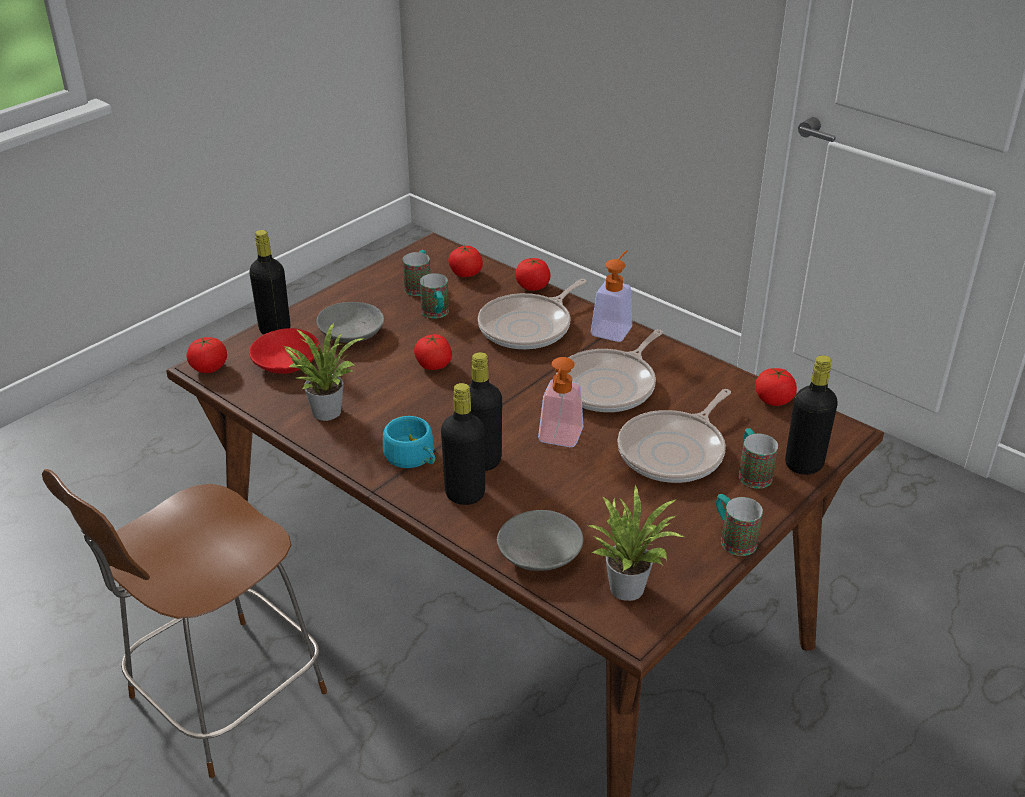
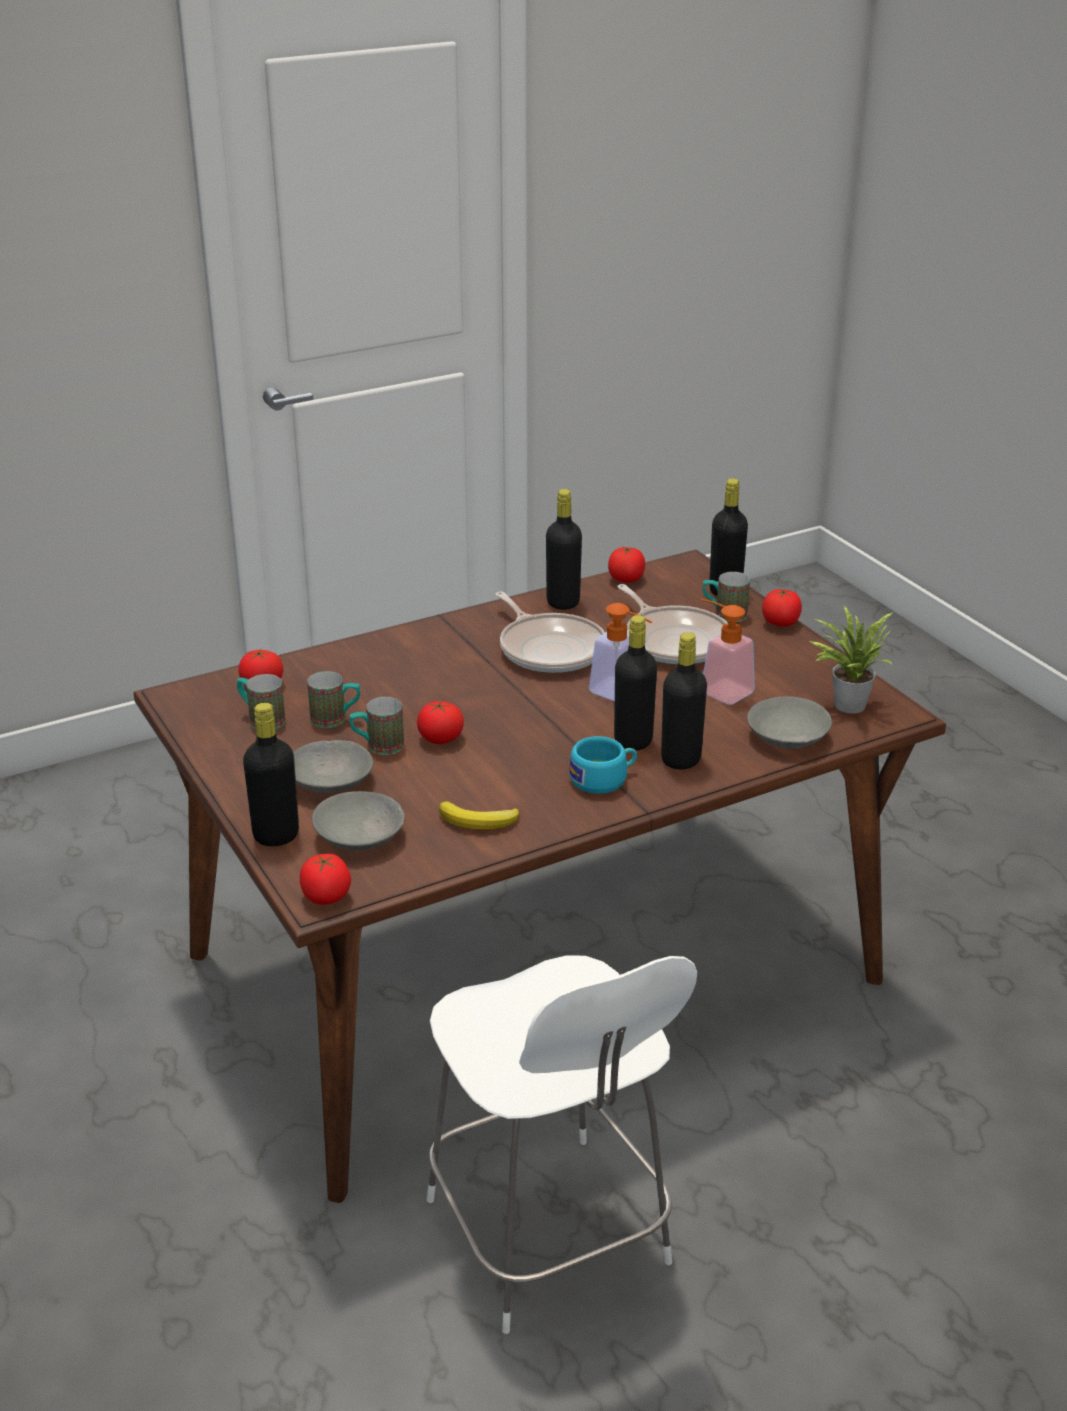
camera: 70 degrees left, 5 degrees down
(221, 698) = (551, 1238): brown chair -> white chair
(286, 363) = (360, 836): red bowl -> grey bowl
(325, 409) = (479, 821): potted plant -> banana
(528, 327) = (408, 669): frying pan -> none
(532, 286) = (328, 651): tomato -> tomato (780, 623)
(614, 328) = (449, 624): soap dispenser -> soap dispenser (719, 689)
(698, 375) = (563, 602): none -> black bottle
(733, 538) = (806, 644): mug -> mug (377, 747)

